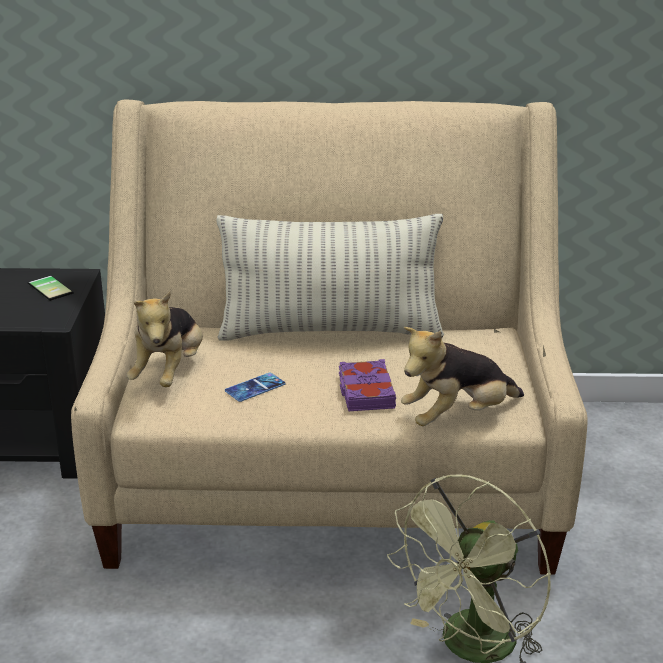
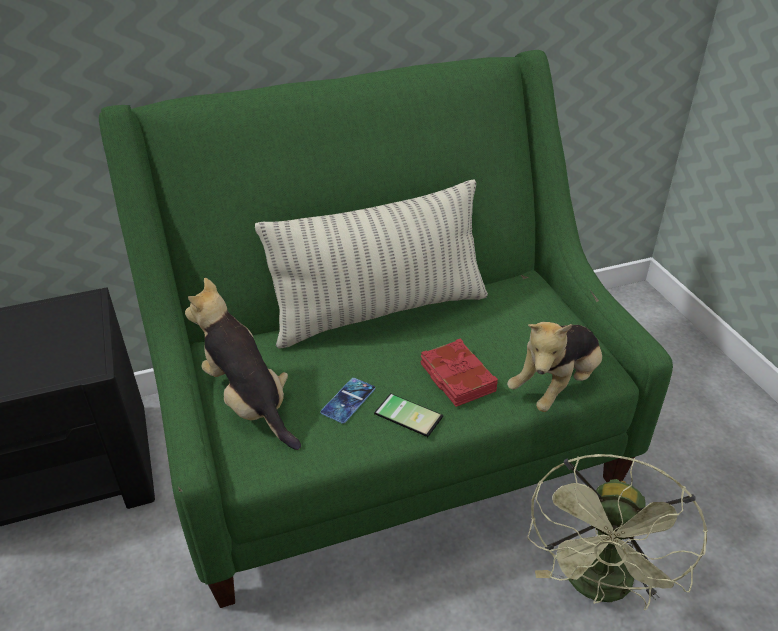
camera: 20 degrees left, 10 degrees up
(53, 287) = (67, 322): phone -> phone (410, 413)
(170, 372) = (249, 402): plush toy -> plush toy turned 150 degrees clockwise
(331, 484) = (389, 442): beige sofa -> green sofa
(365, 392) = (456, 378): purple book -> red book

